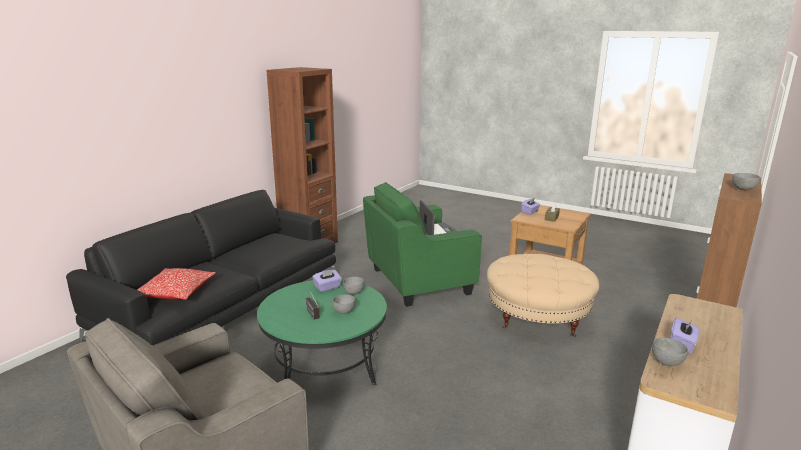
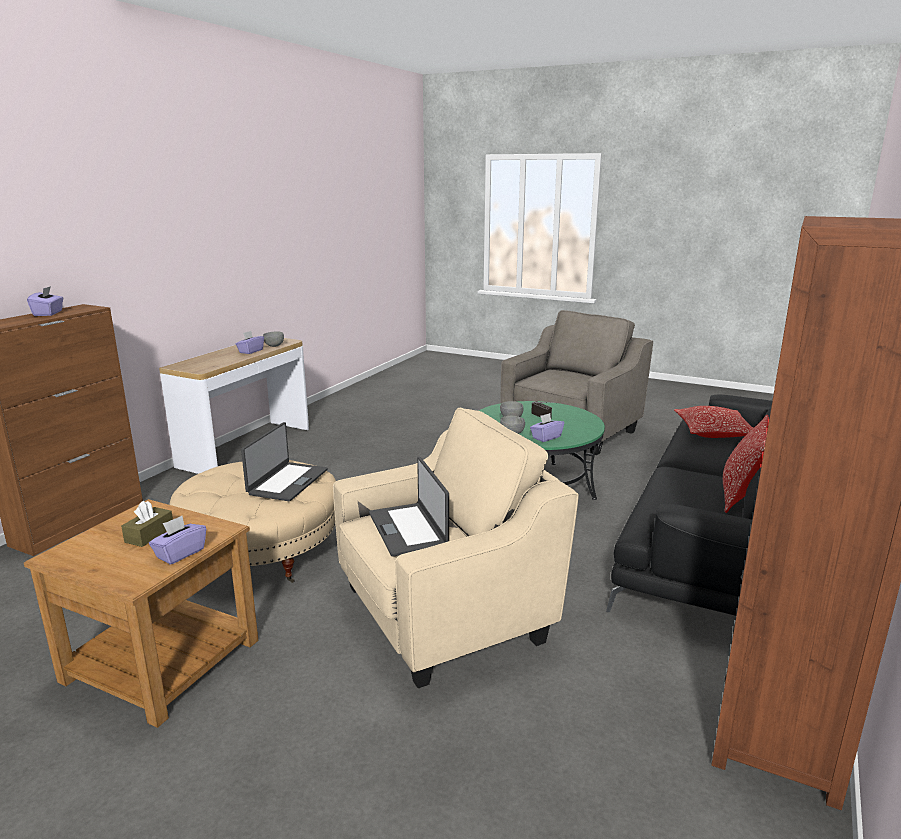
camera: 175 degrees right, 0 degrees up
(246, 246) = (740, 497): none -> pillow
(419, 281) = (444, 613): green armchair -> beige armchair
(521, 268) = (287, 482): none -> laptop
(743, 189) = (48, 313): grey bowl -> purple tissue box

